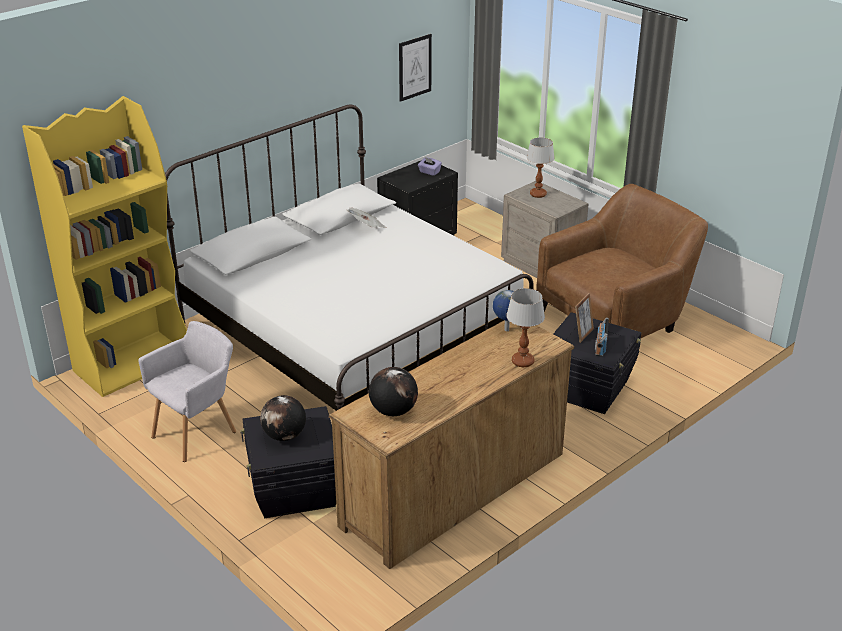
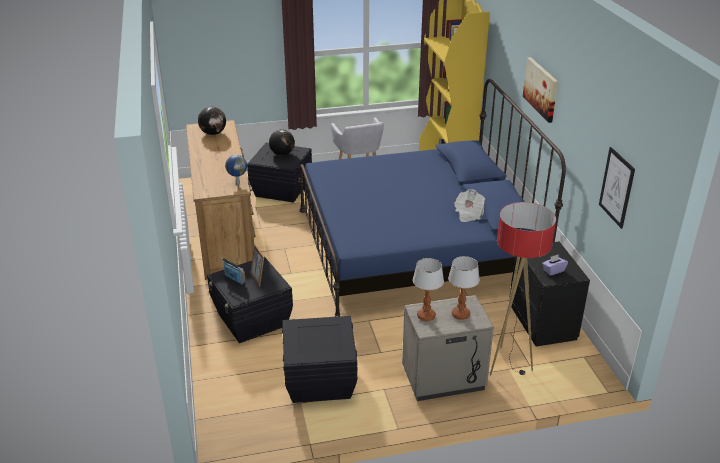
camera: 120 degrees right, 0 degrees up
(275, 88) = (541, 89): none -> picture
(354, 332) = (415, 247): white bed -> blue bed
(491, 243) = (508, 364): none -> floor lamp
(522, 362) = (201, 178): table lamp -> table lamp (425, 316)
(615, 319) = (319, 380): brown armchair -> black storage box

